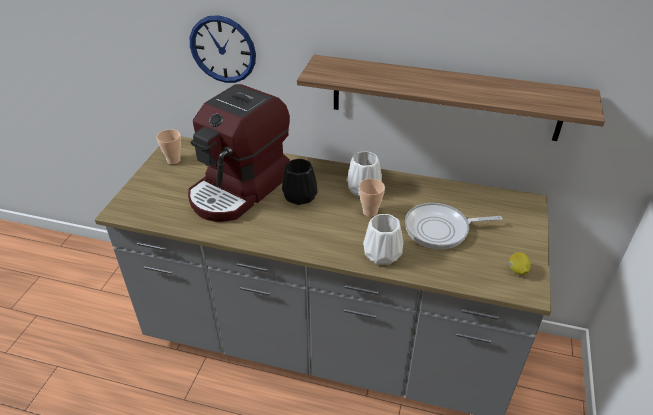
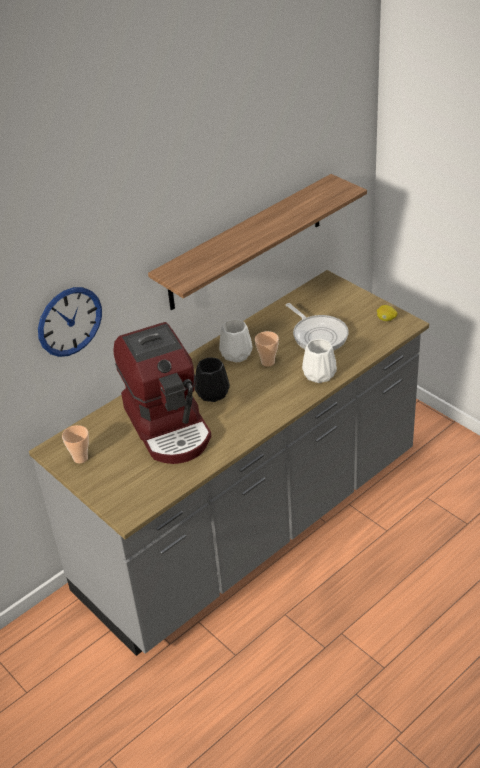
camera: 55 degrees left, 0 degrees up
(440, 229) = (318, 335): frying pan -> frying pan turned 60 degrees counterclockwise

